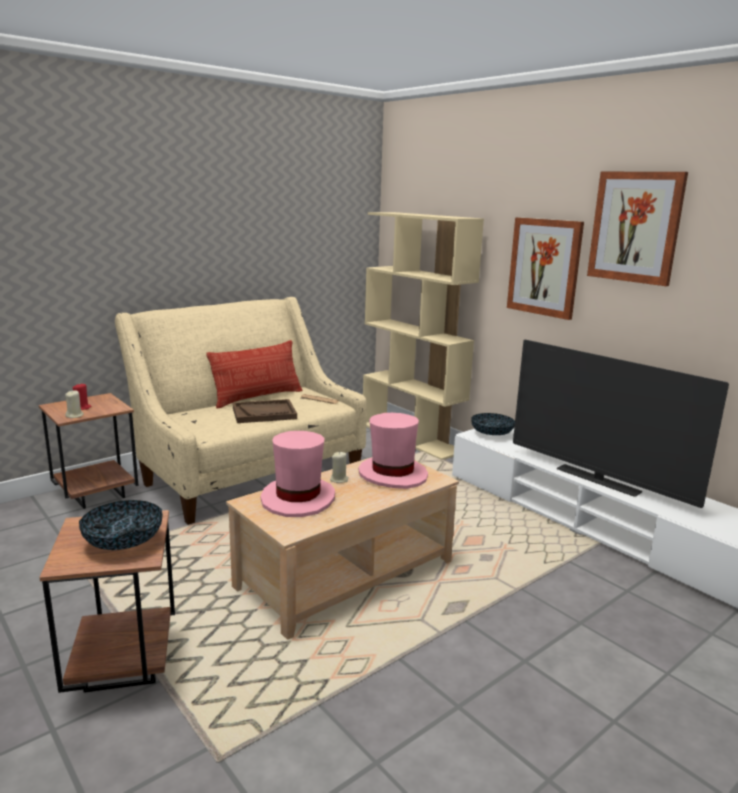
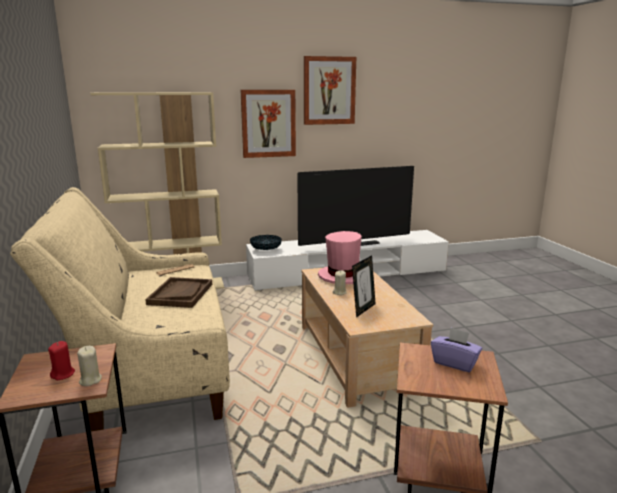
camera: 65 degrees left, 0 degrees up
(124, 542) = (455, 363): bowl -> purple tissue box
(257, 397) = (130, 291): pillow -> none
(298, 499) = (363, 309): pink hat -> picture frame

